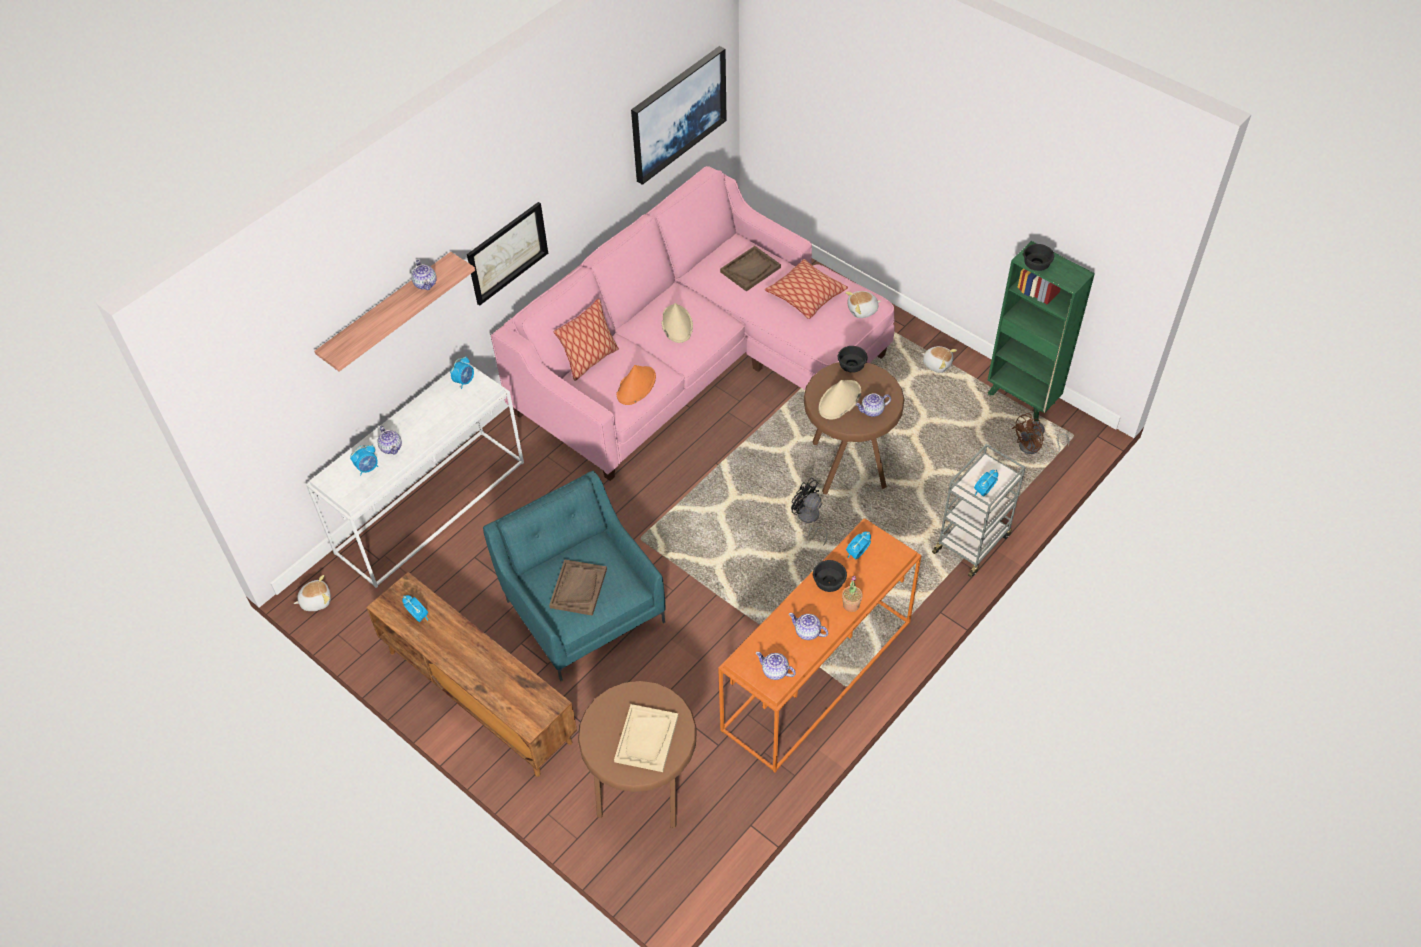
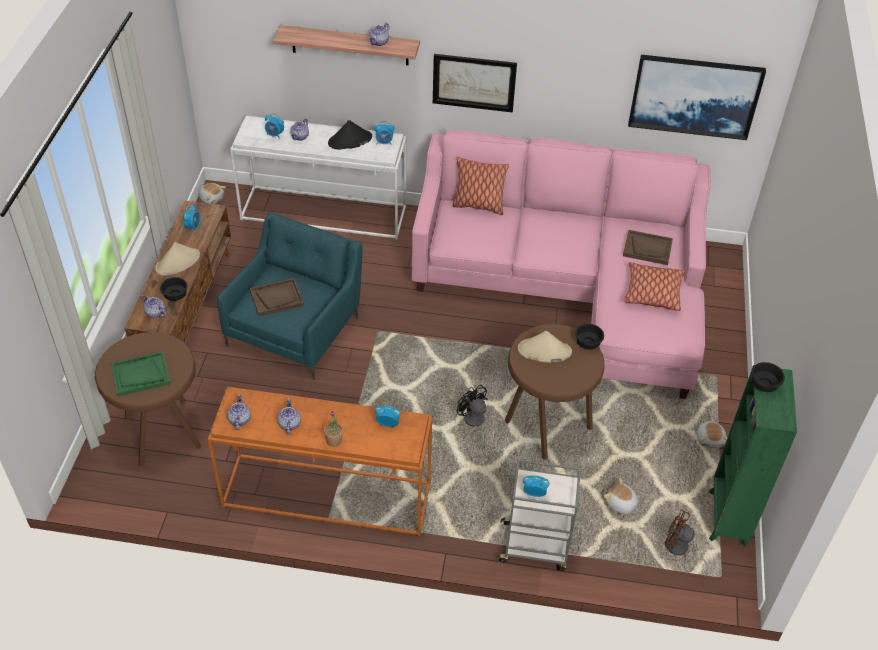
camera: 55 degrees right, 5 degrees down
(435, 408) = (350, 140): none -> black hat
(636, 386) = (474, 239): orange hat -> none
(646, 739) = (141, 375): beige tray -> green tray
(676, 324) = (554, 234): beige hat -> beige hat (178, 262)
(808, 519) = (473, 423): black fan -> black fan turned 45 degrees counterclockwise
(828, 582) = (346, 417): black bowl -> black bowl (175, 295)
(862, 310) = (672, 335): plush toy -> plush toy (620, 504)
(872, 411) = (550, 376): teapot -> teapot (155, 313)

